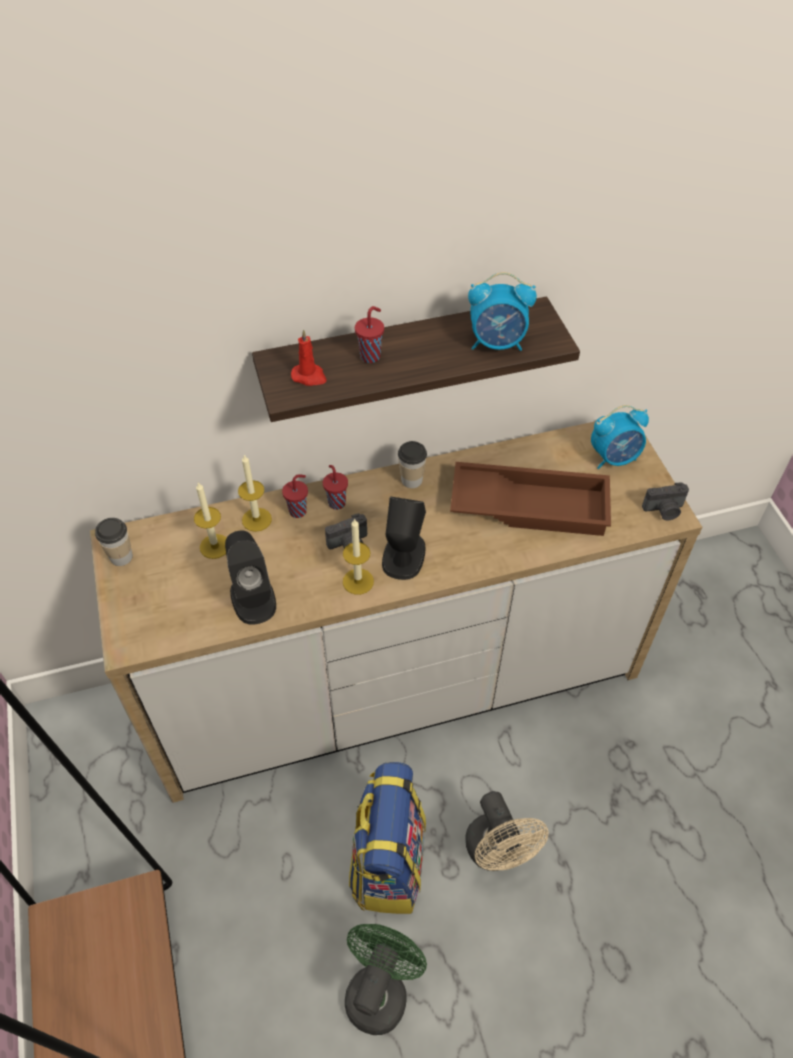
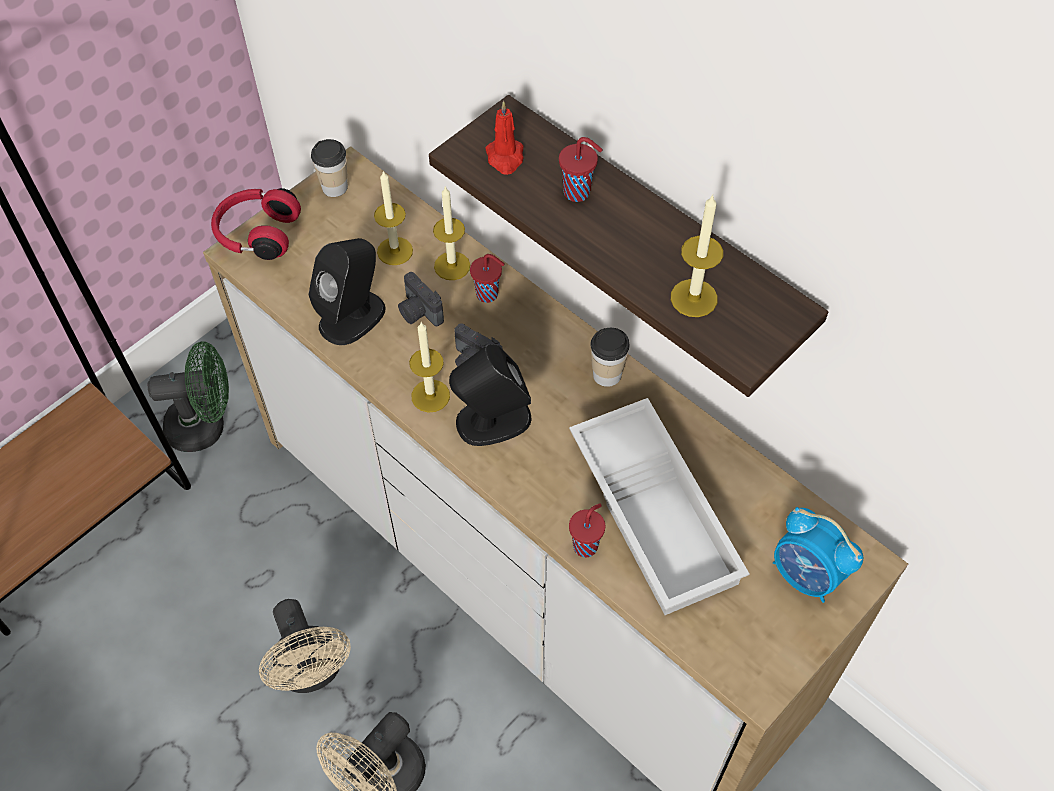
camera: 60 degrees right, 5 degrees up
(120, 626) = (257, 234): none -> red headphones
(336, 502) = (524, 321): red cup -> red cup (586, 545)
(379, 989) = (180, 734): green fan -> green fan (206, 425)
(387, 862) = (312, 672): backpack -> beige fan
(497, 343) = (694, 298): alarm clock -> candle
(530, 504) = (657, 512): brown tray -> white tray
(664, 510) = (759, 671): camera -> camera (418, 312)

